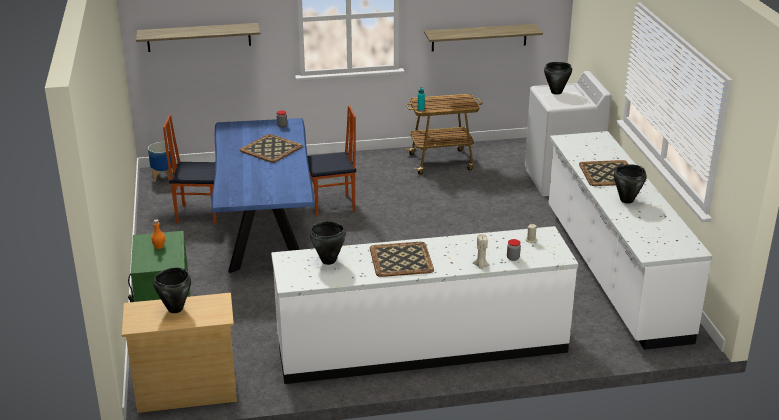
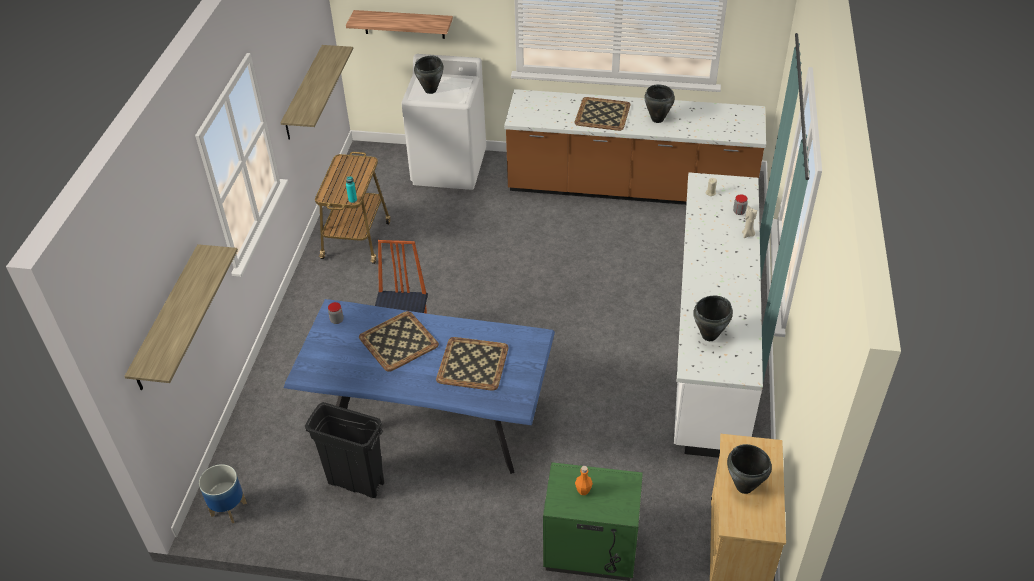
camera: 70 degrees left, 15 degrees up
(199, 214) = (355, 483): chair -> black trash can
(402, 260) = (722, 283): tray -> tray (473, 363)
(591, 41) = (404, 24): none -> shelf
(612, 272) = (630, 189): white counter -> brown counter

